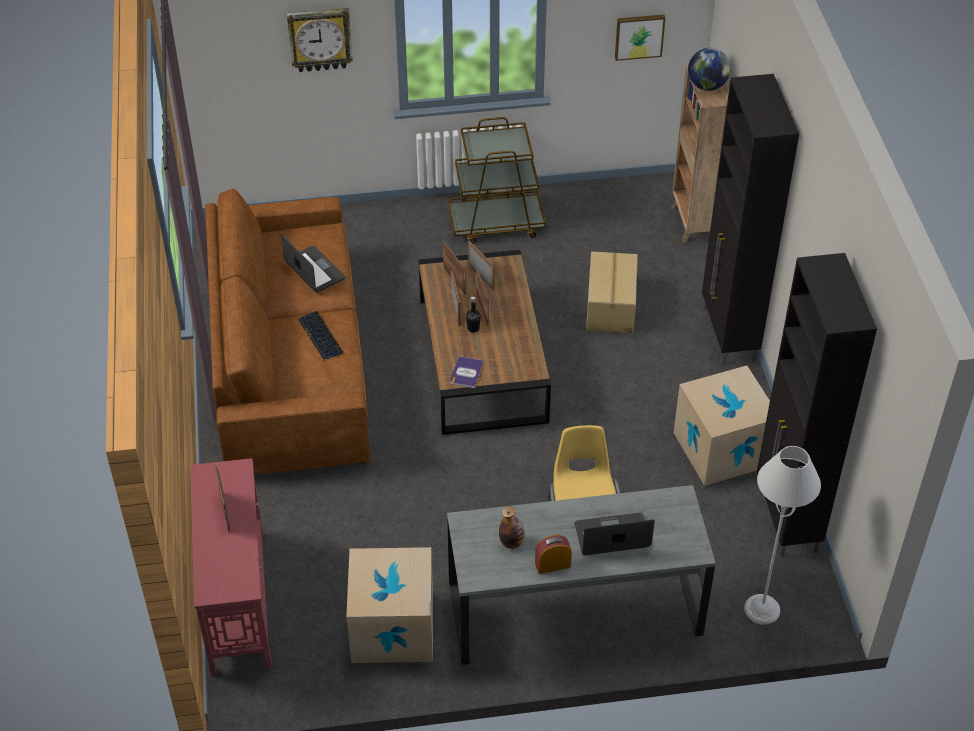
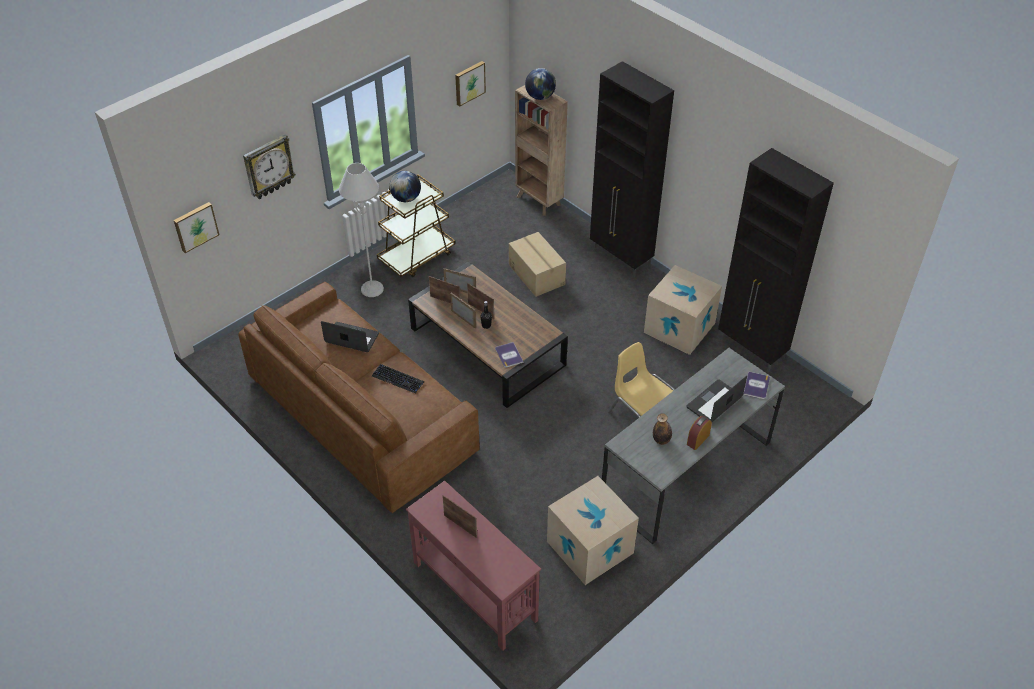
camera: 35 degrees left, 0 degrees up
(212, 72) = (195, 226): none -> picture
(489, 144) = (406, 198): none -> globe
(681, 544) = (756, 386): none -> book
(762, 609) = (786, 409): grey floor lamp -> grey floor lamp (372, 289)

